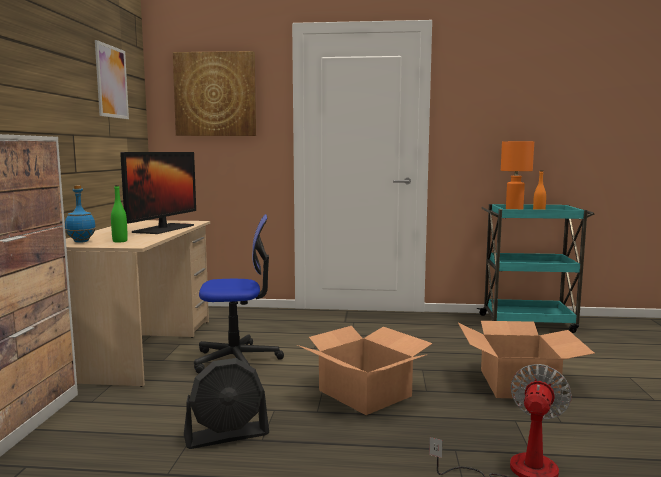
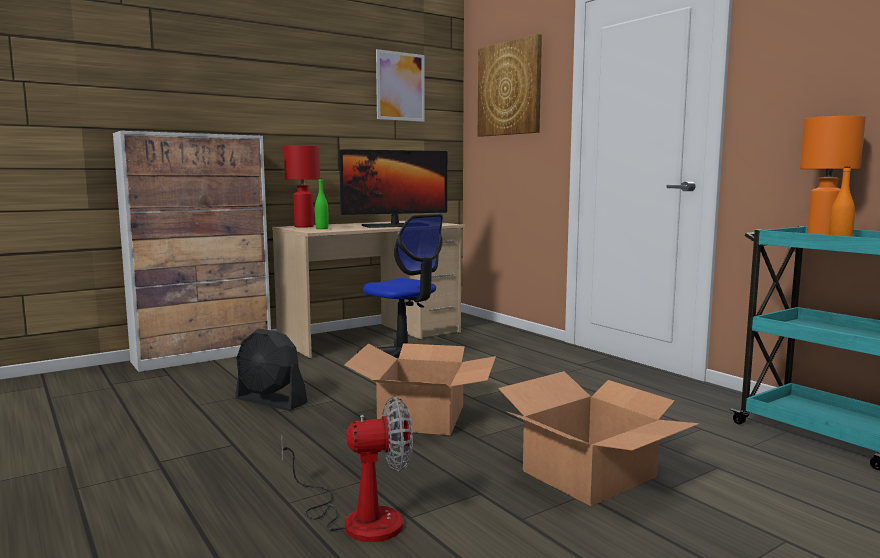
camera: 50 degrees right, 0 degrees up
(81, 241) = (303, 227): blue bottle -> red table lamp

